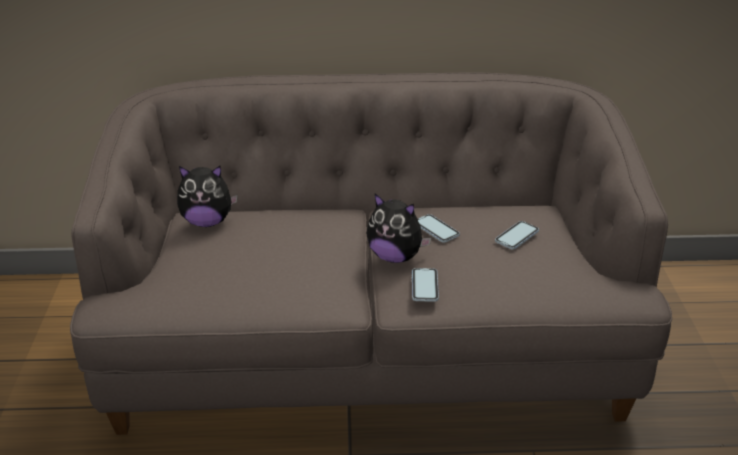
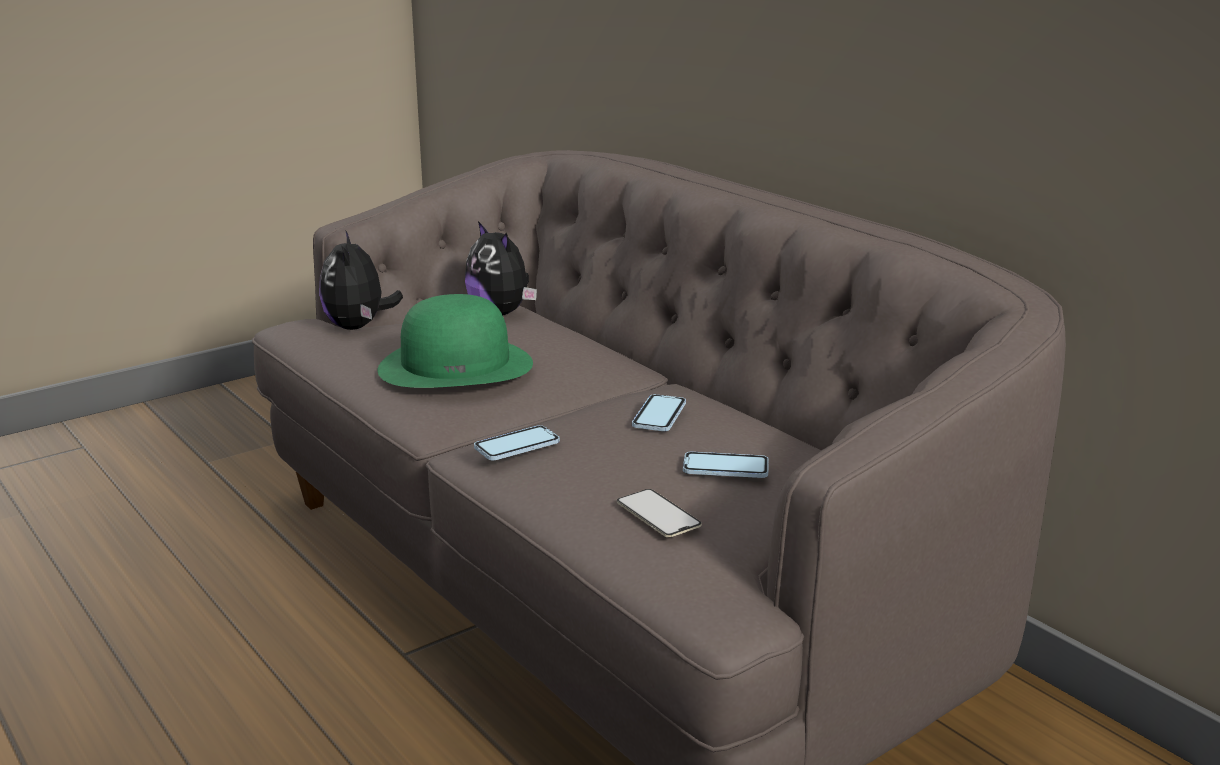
camera: 55 degrees right, 10 degrees down
(284, 266) = (456, 365): none -> green hat
(395, 257) = (571, 418): plush toy -> plush toy (358, 327)
(547, 274) = (658, 514): none -> phone

